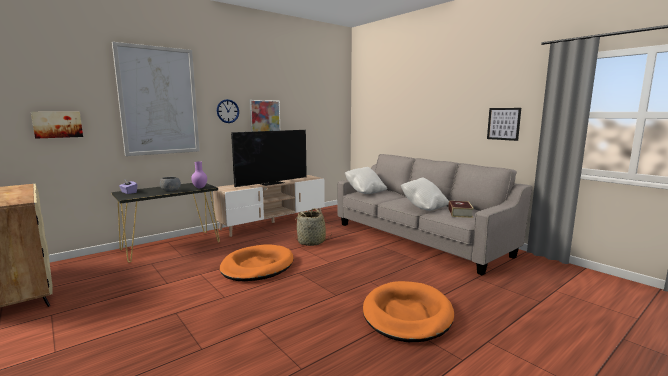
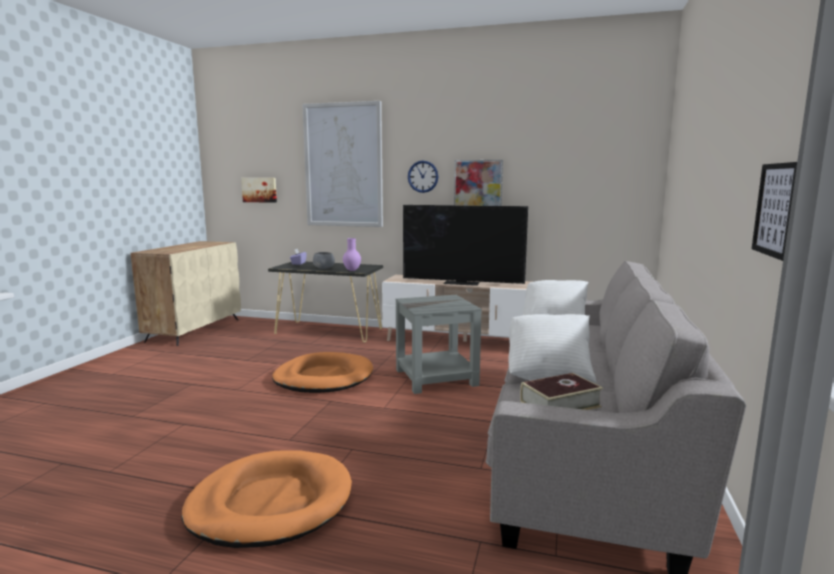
camera: 55 degrees right, 0 degrees up
(311, 242) = (435, 378): basket -> grey side table

